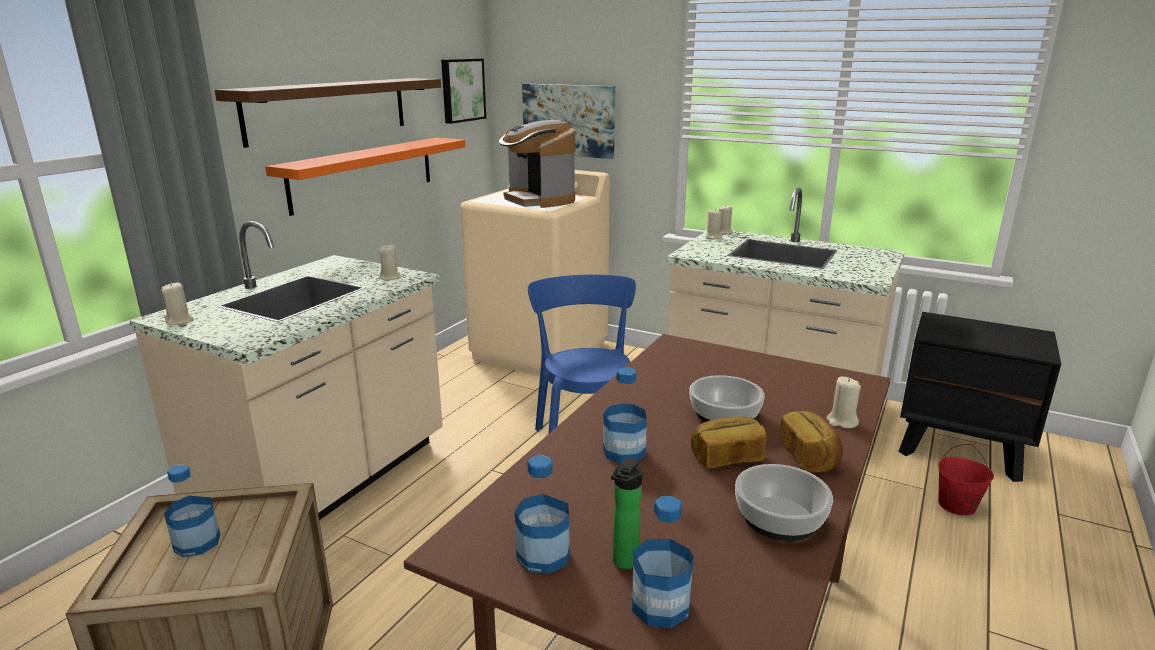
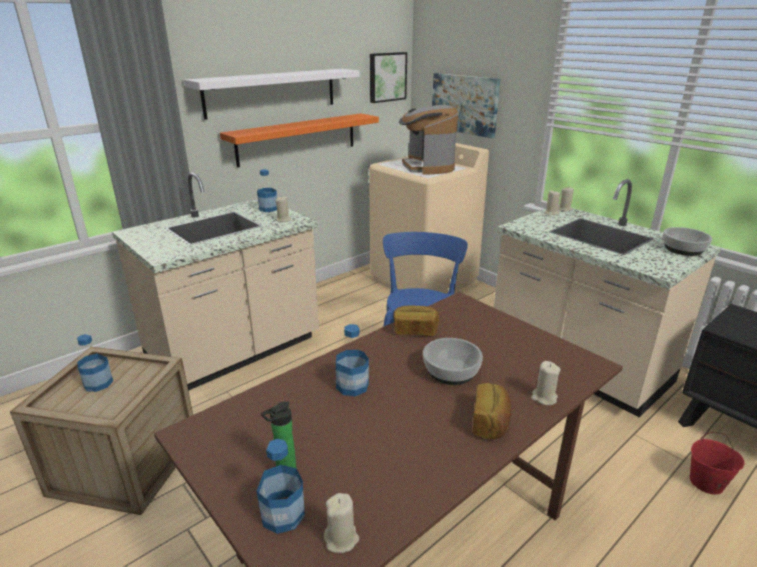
camera: 20 degrees right, 5 degrees up
(180, 321) = (136, 236): beige candle -> beige candle (341, 539)
(329, 109) = (271, 92): brown shelf -> white shelf
(543, 555) = (237, 453): bottle -> bottle (268, 209)
(726, 457) = (424, 408): bread -> bread (415, 330)
(778, 518) = (423, 469): bowl -> bowl (683, 249)

